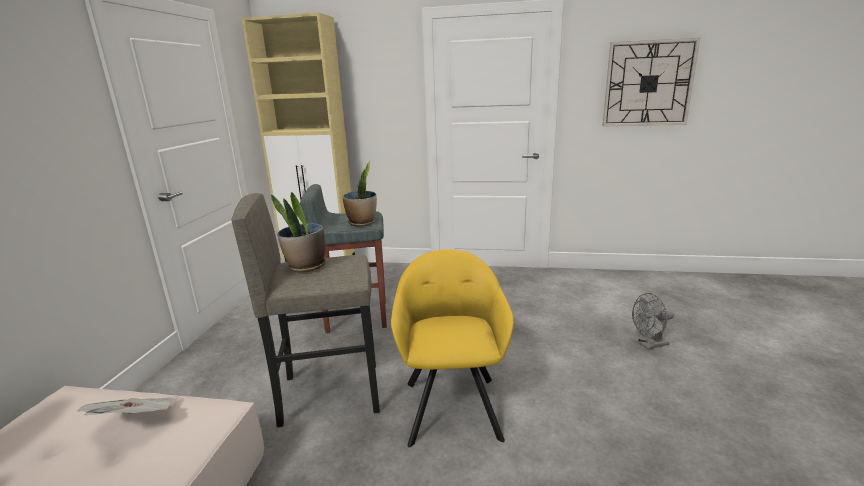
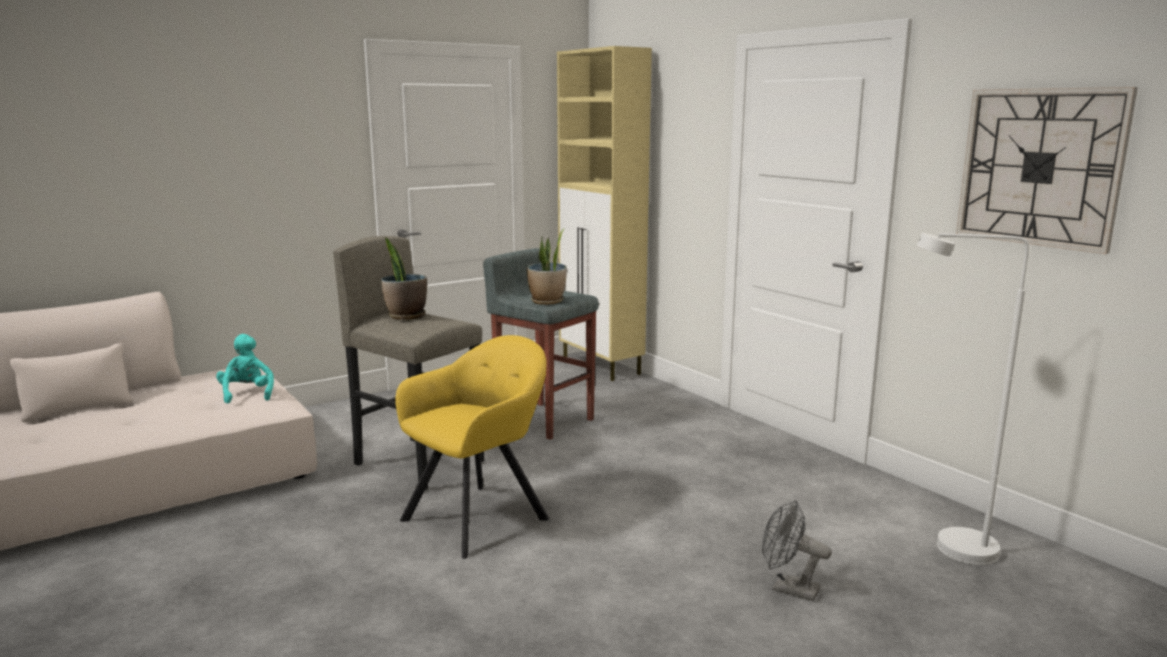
camera: 45 degrees right, 5 degrees down
(140, 422) = (247, 394): newspaper -> turquoise plush toy
(646, 291) = (950, 549): none -> white floor lamp

